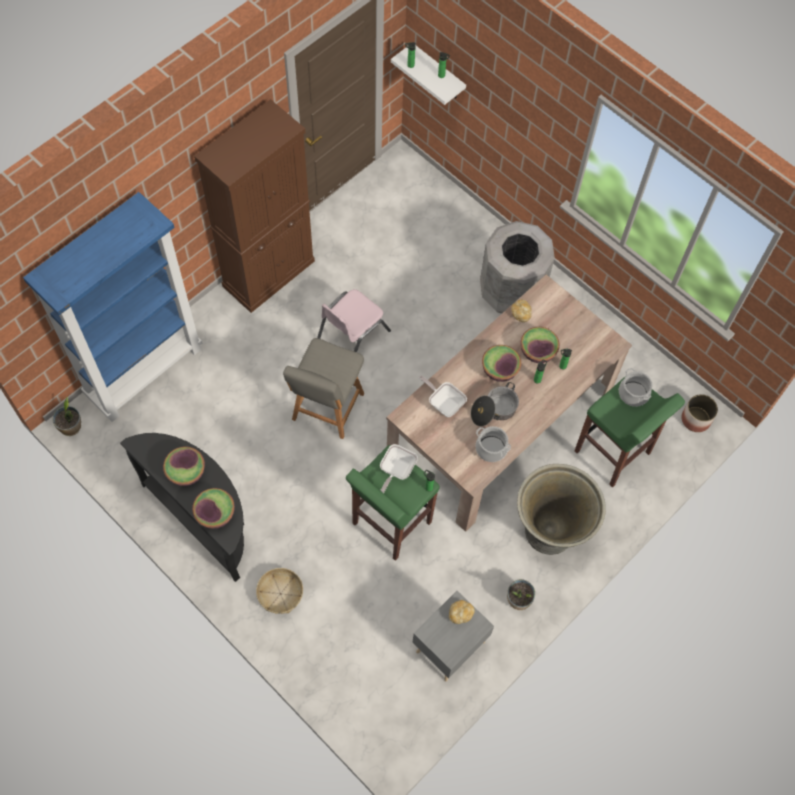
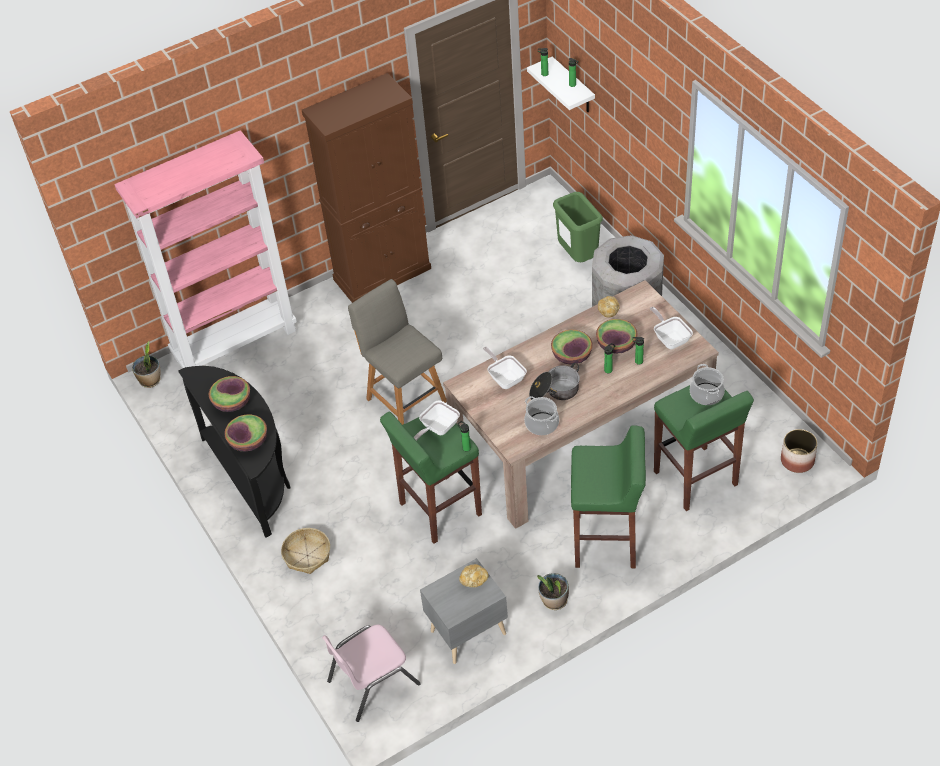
camera: 20 degrees right, 15 degrees down
(145, 371) = (236, 342): blue bookcase -> pink bookcase
(327, 409) = (404, 398): grey chair -> grey chair turned 105 degrees clockwise
(352, 335) = (450, 337): pink chair -> pink chair (372, 682)
(449, 229) = (577, 257): none -> green trash can
(550, 531) = (606, 542): grey planter -> green stool
(585, 336) = (670, 338): none -> frying pan

